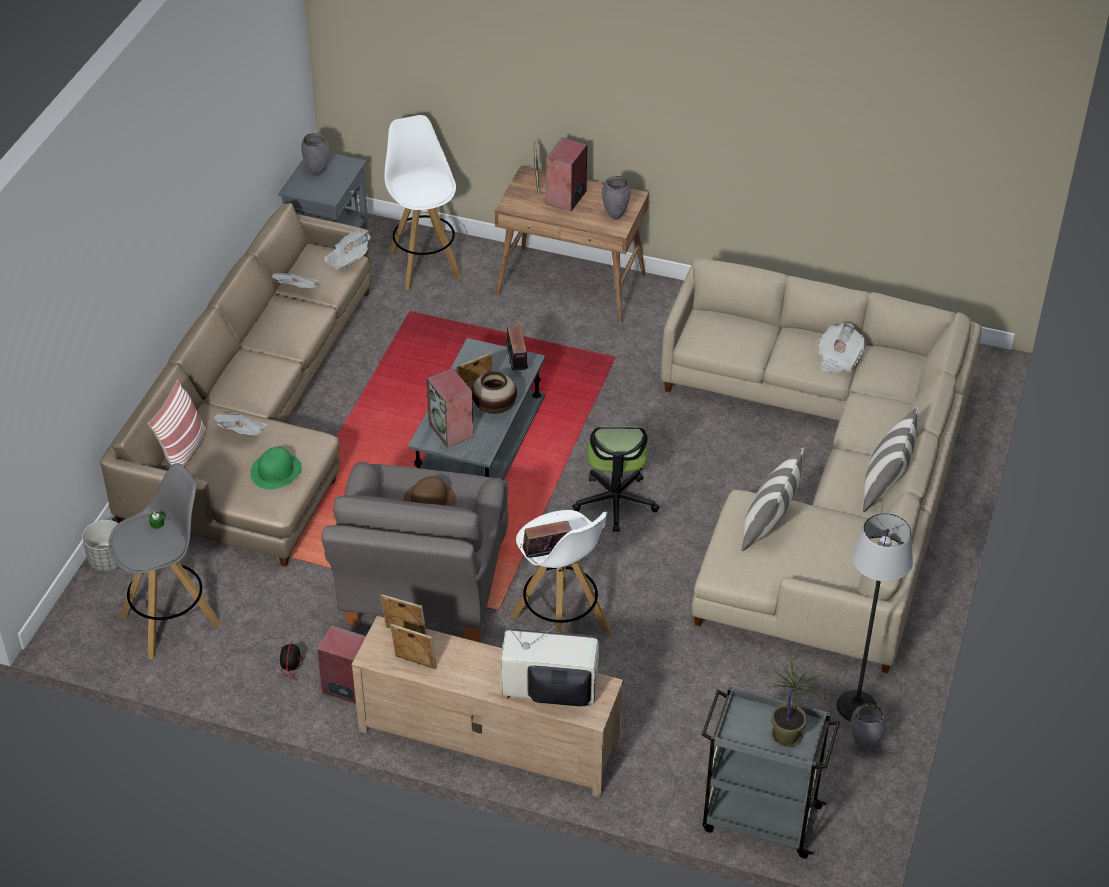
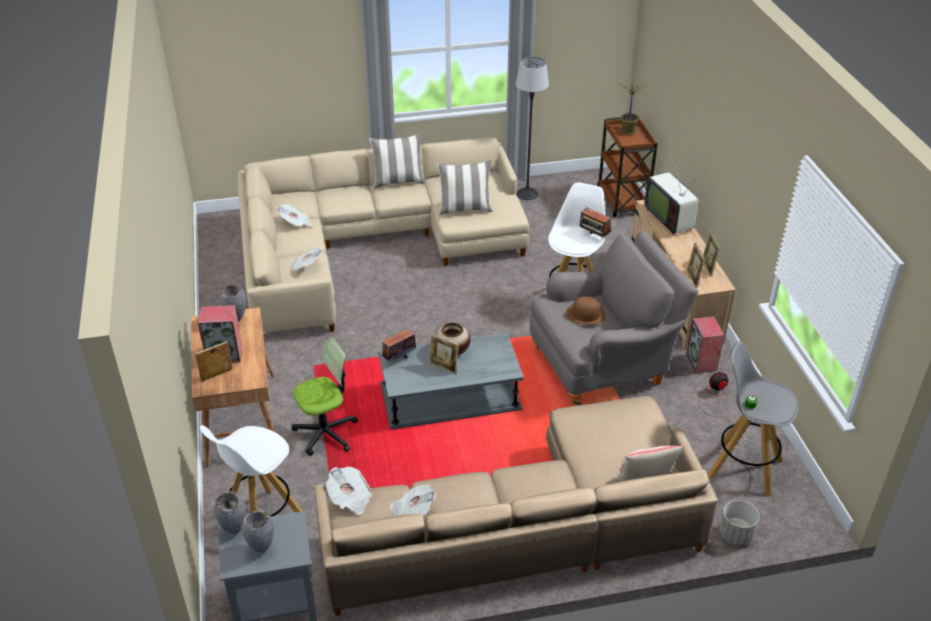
camera: 120 degrees left, 5 degrees down
(243, 433) = (598, 456): newspaper -> newspaper (305, 266)
(276, 471) = (616, 417): green hat -> none
(452, 430) = (491, 362): speaker -> none
(615, 502) = (456, 315): office chair -> office chair (326, 433)
(759, 818) = (622, 201): grey cart -> brown cart
(863, 746) = (549, 186): grey vase -> grey vase (235, 531)

